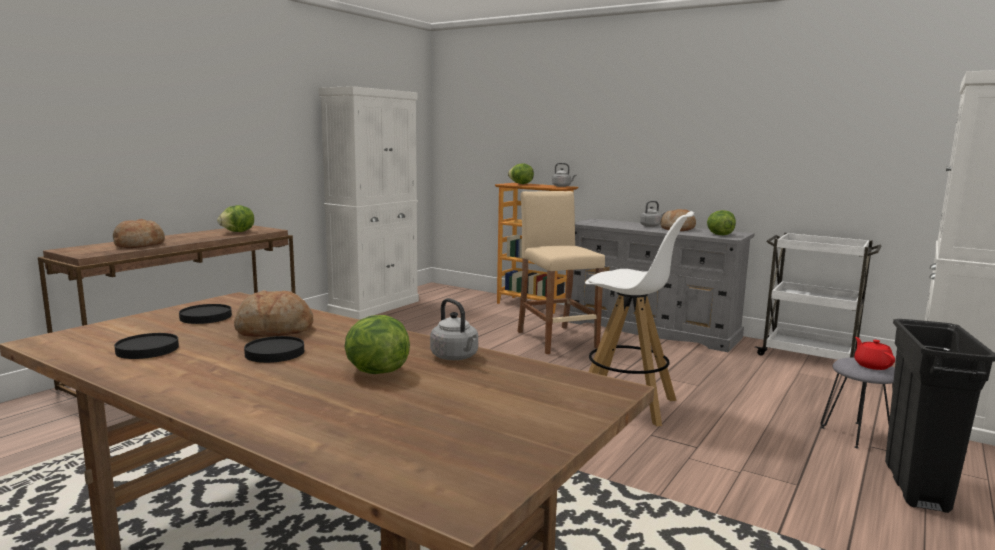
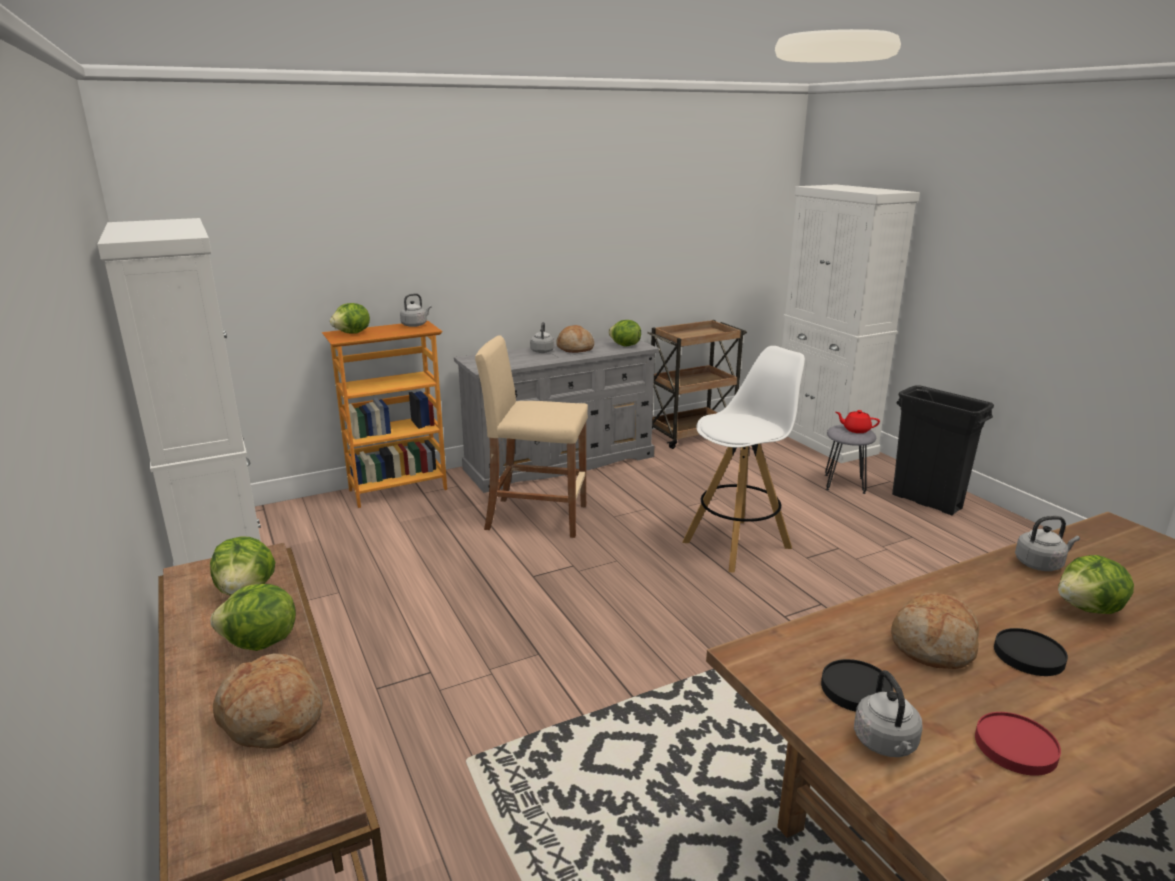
camera: 60 degrees left, 10 degrees up
(146, 324) = (886, 744): none -> grey kettle
(147, 349) = (1015, 747): black plate -> red plate
(194, 238) = (260, 643): none -> lettuce
(809, 356) = (691, 434): white cart -> brown cart

